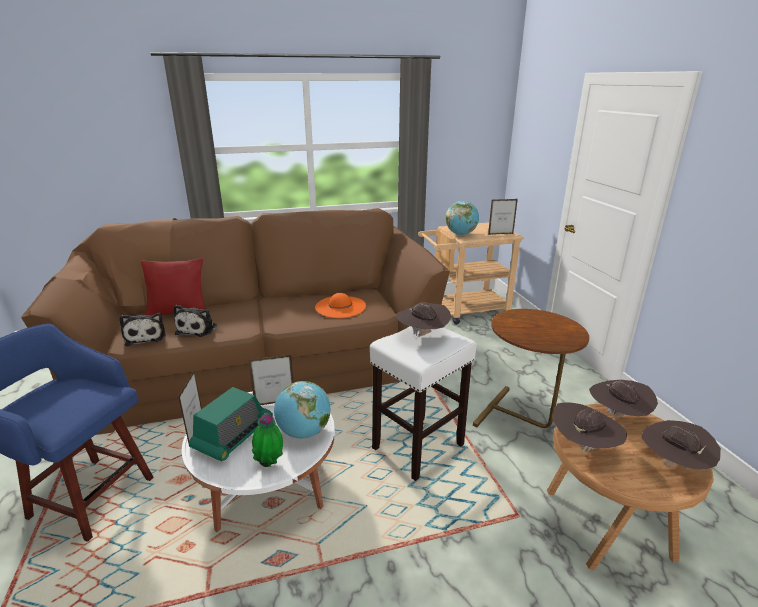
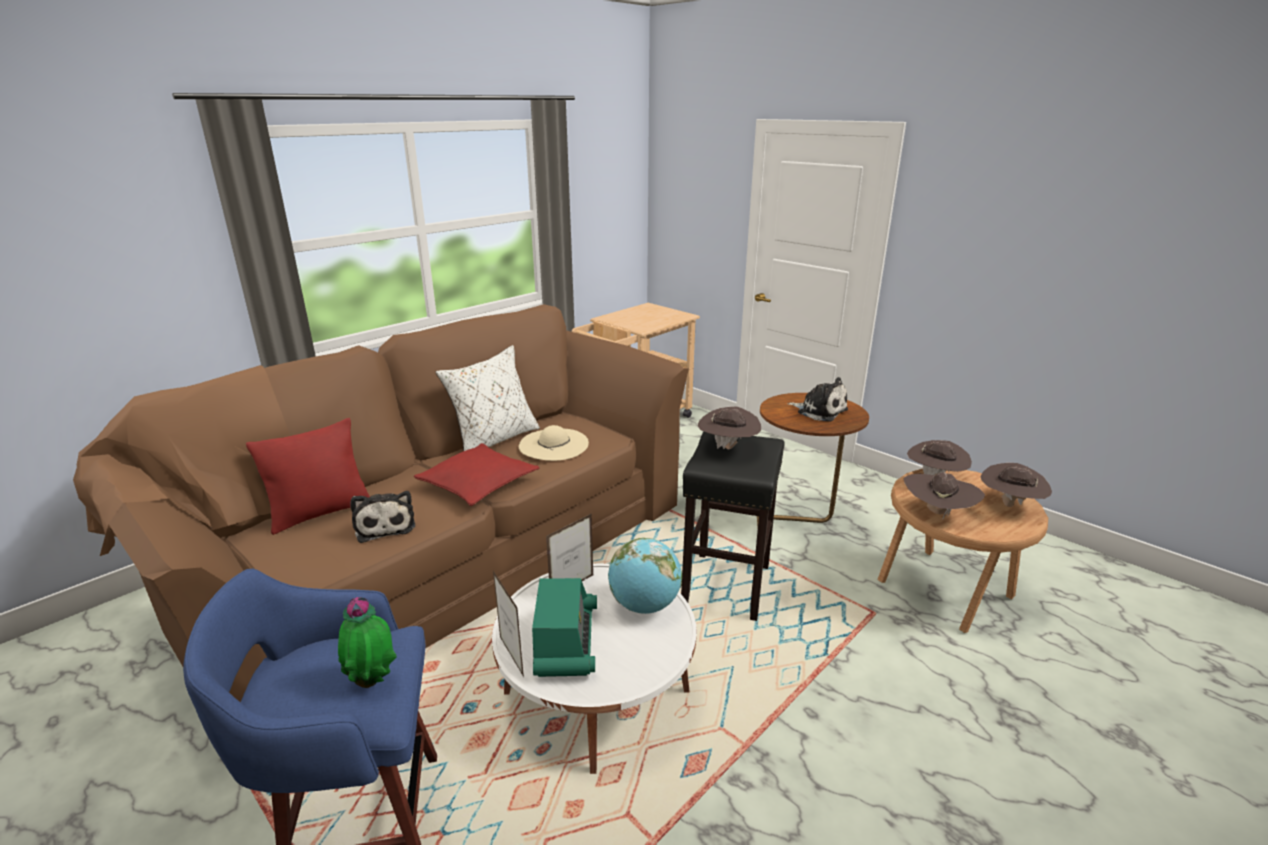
camera: 30 degrees left, 0 degrees up
(146, 336) = (315, 559): plush toy -> plush toy (819, 411)
(269, 319) = (478, 484): none -> red pillow
(270, 463) = (646, 653): potted plant -> potted plant (373, 680)
(312, 295) = (494, 440): none -> white pillow
(340, 306) = (553, 444): orange hat -> beige hat
(418, 446) = (726, 584): white stool -> black stool
(461, 234) = (630, 323): globe -> none
(500, 234) = (673, 316): picture frame -> none

